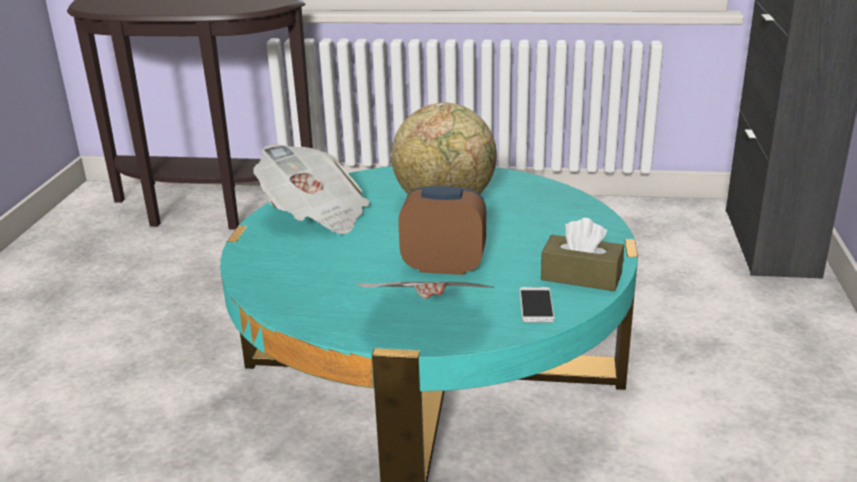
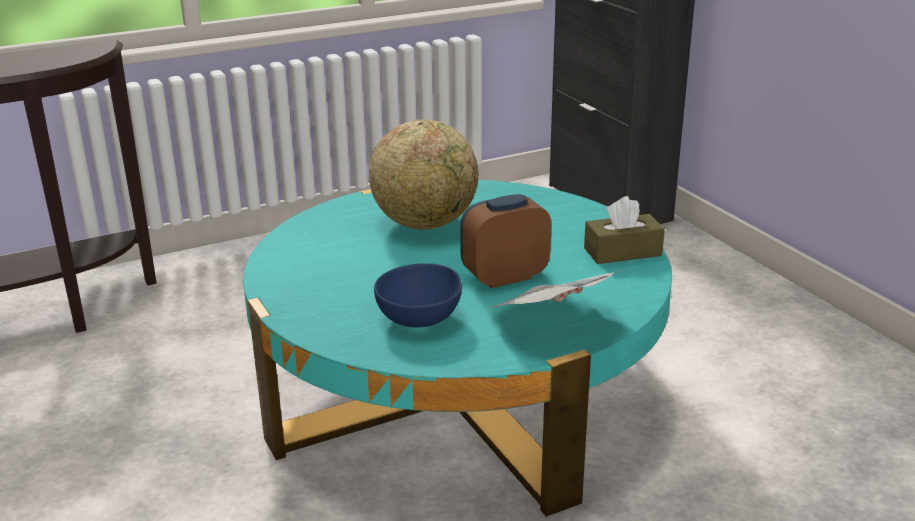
camera: 35 degrees left, 0 degrees up
(315, 215) = (316, 267): newspaper -> none
(330, 279) = (421, 319): none -> blue bowl
(536, 305) = (621, 284): phone -> none

